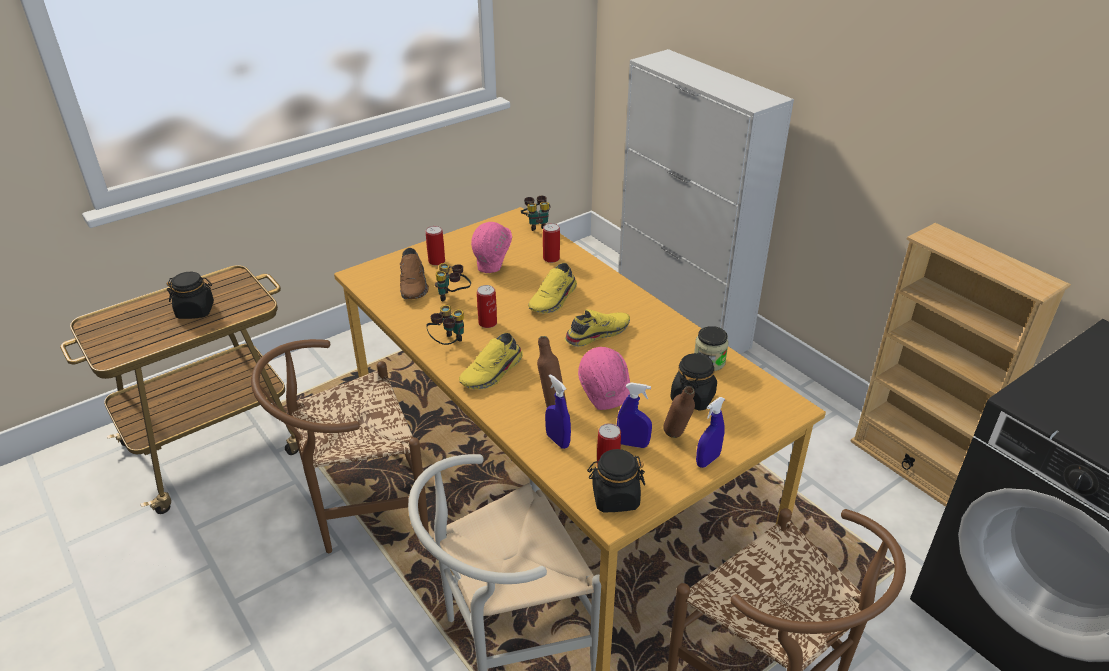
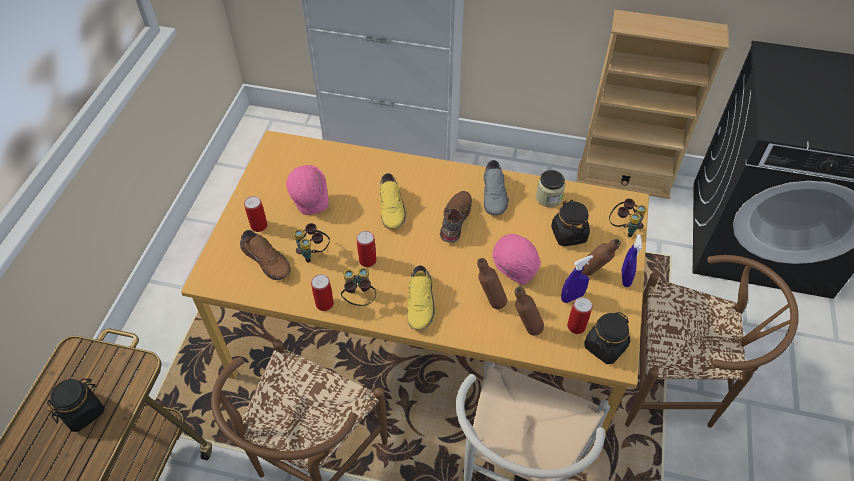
camera: 40 degrees left, 15 degrees up
(536, 225) = (301, 142): binoculars -> binoculars (624, 228)
(551, 258) = (348, 169): can -> can (324, 303)
(557, 440) = (525, 329): blue spray bottle -> brown bottle
(596, 333) = (454, 220): yellow shoe -> brown shoe
(658, 334) = (495, 195): none -> grey shoe

